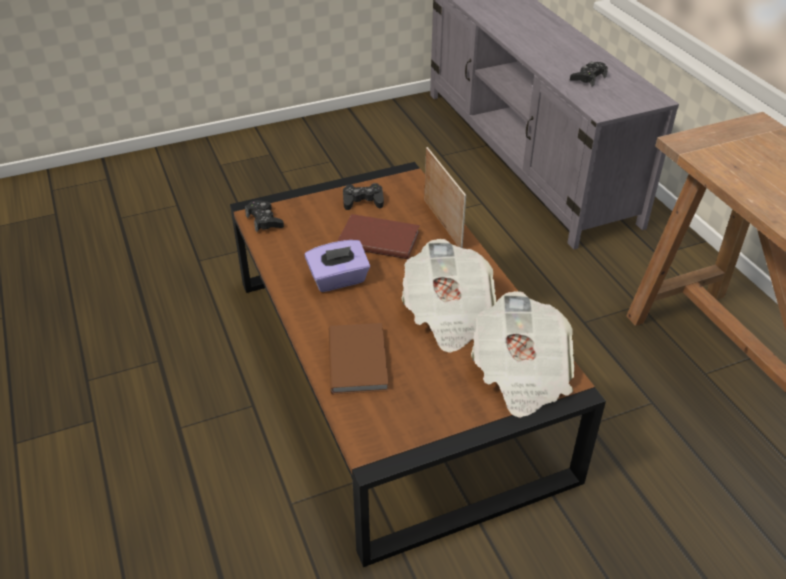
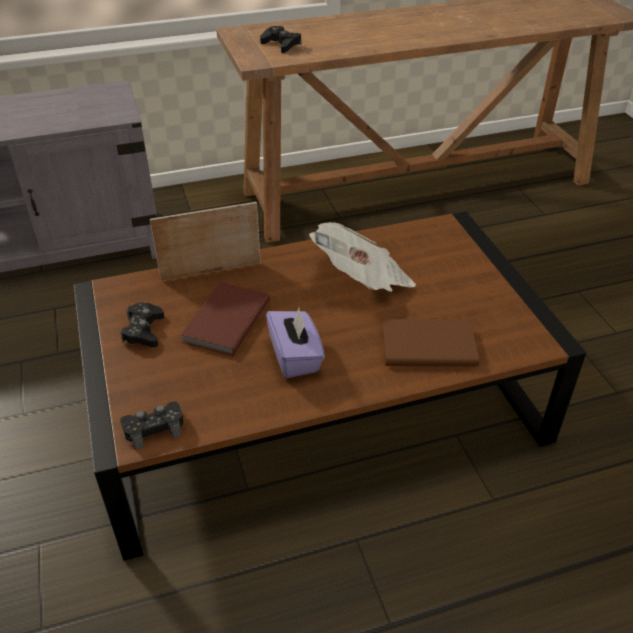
camera: 85 degrees left, 0 degrees up
(521, 375) = (441, 247): newspaper -> none
(588, 78) = (49, 113): black game controller -> black game controller (281, 44)

